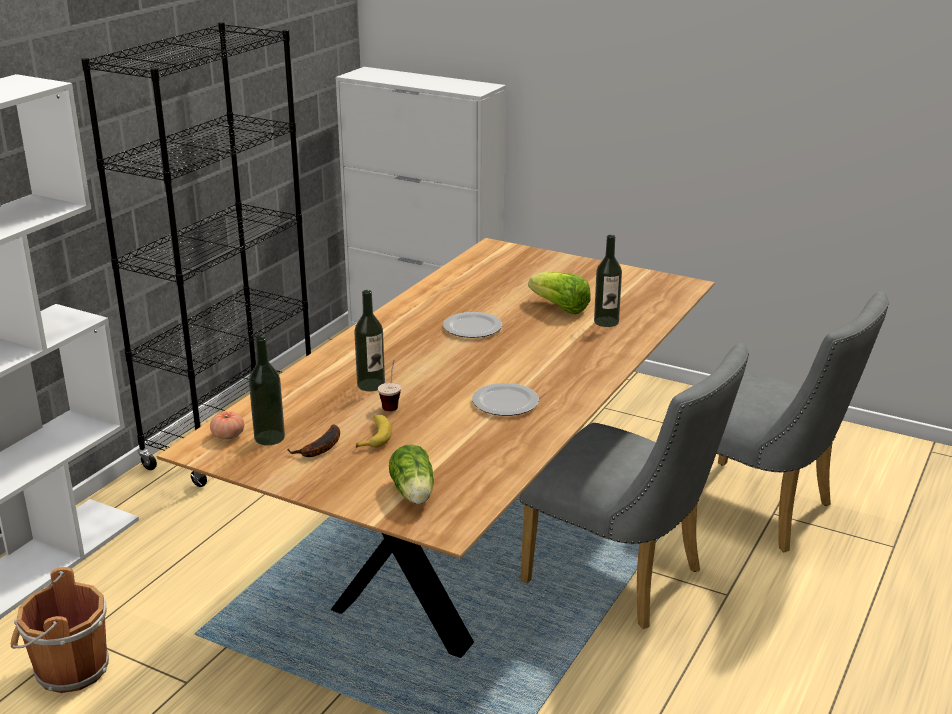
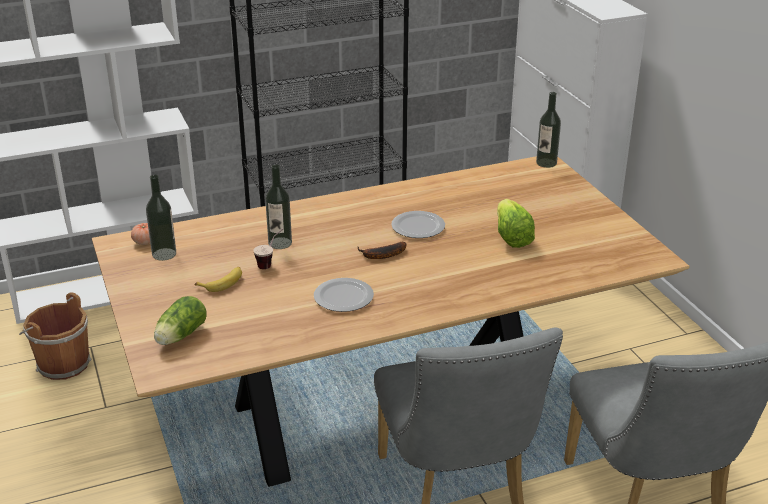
camera: 40 degrees right, 5 degrees up
(320, 449) = (178, 276): banana -> banana (381, 255)
(606, 322) = (529, 264): bottle -> bottle (546, 163)

